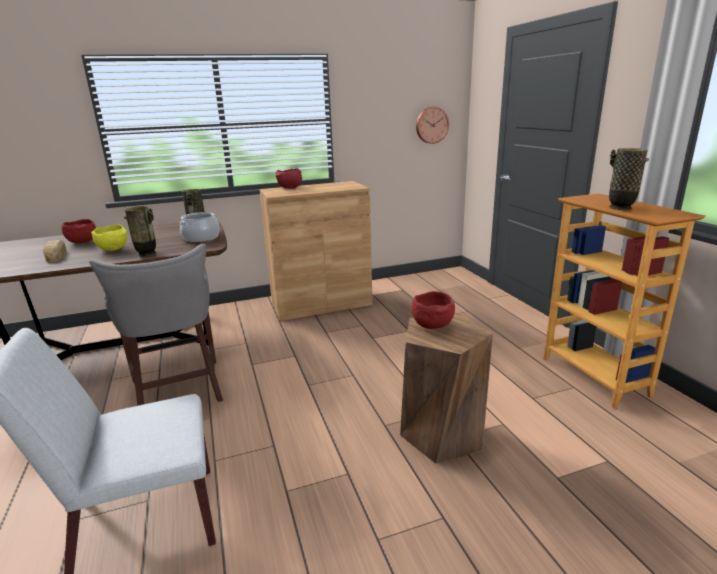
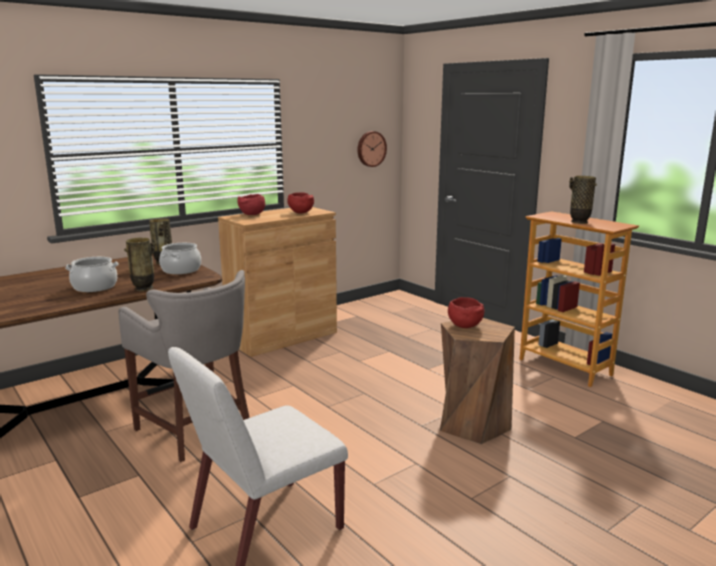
camera: 20 degrees left, 5 degrees down
(56, 255) = (31, 297): bread -> none
(82, 242) = (38, 282): red bowl -> red bowl (300, 213)
(114, 249) = (95, 287): yellow bowl -> cooking pot

